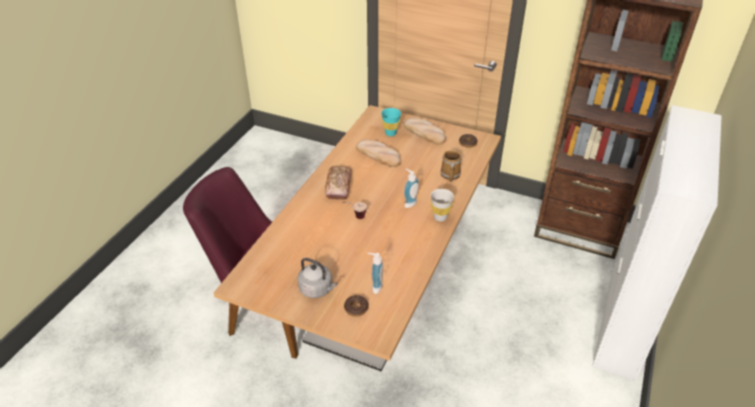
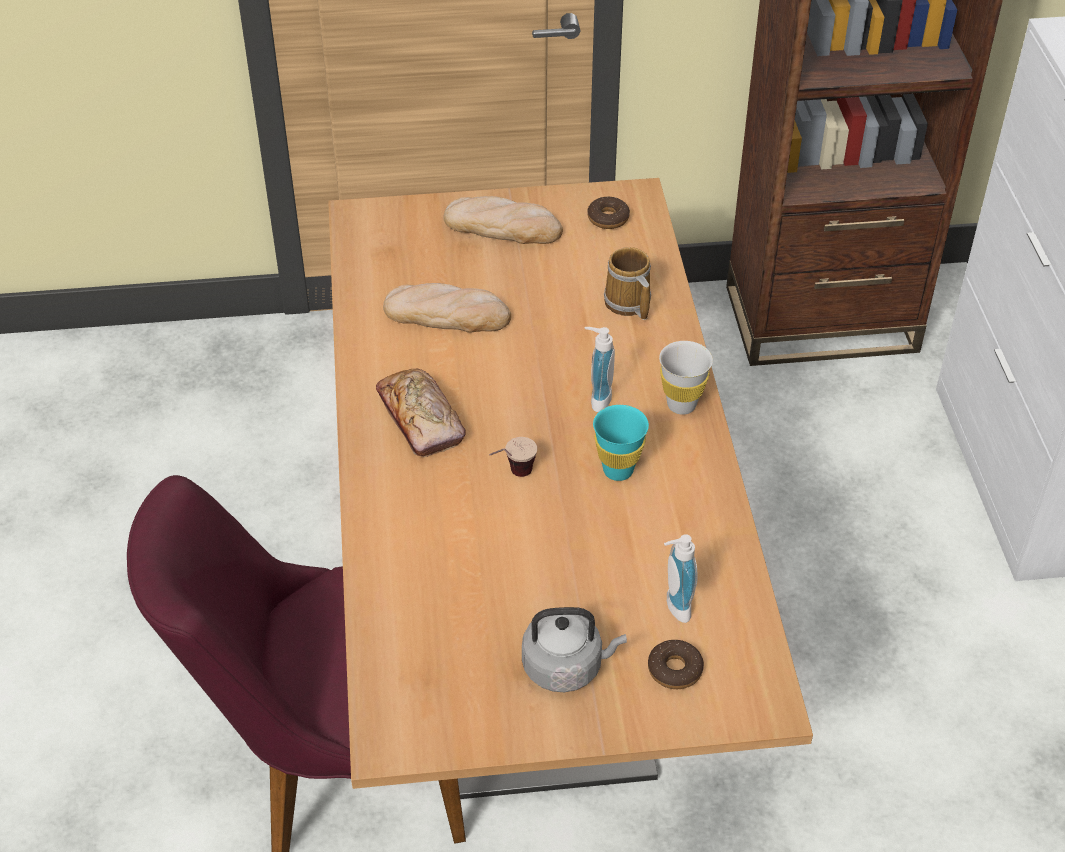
camera: 30 degrees left, 5 degrees up
(390, 133) = (431, 253): turquoise cup -> turquoise cup (618, 470)

